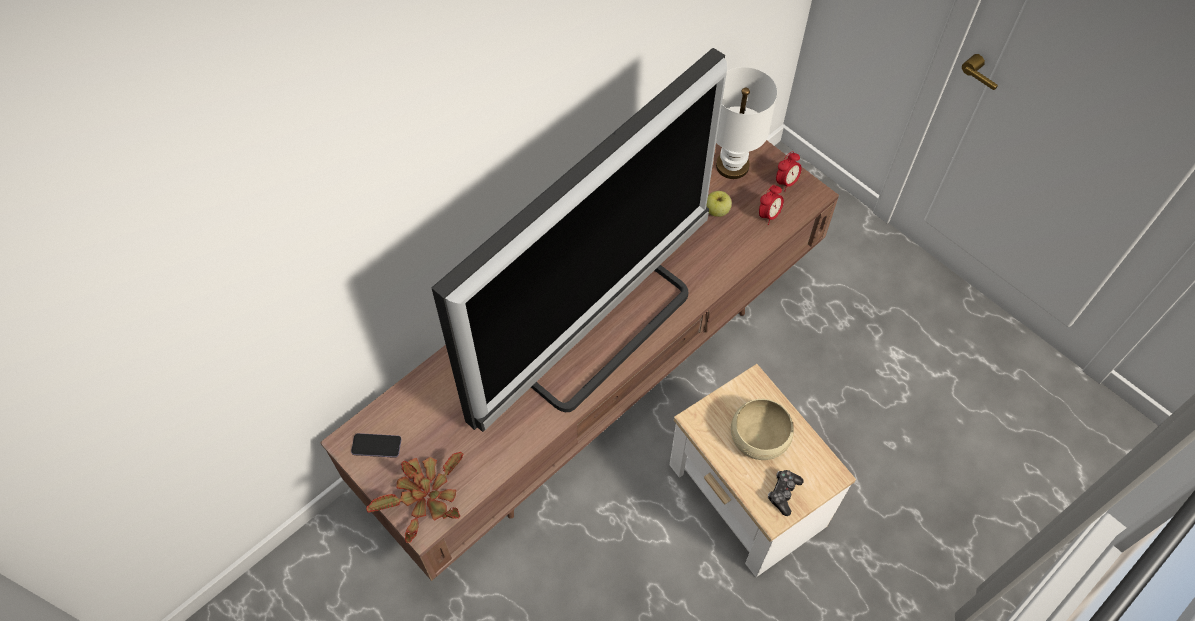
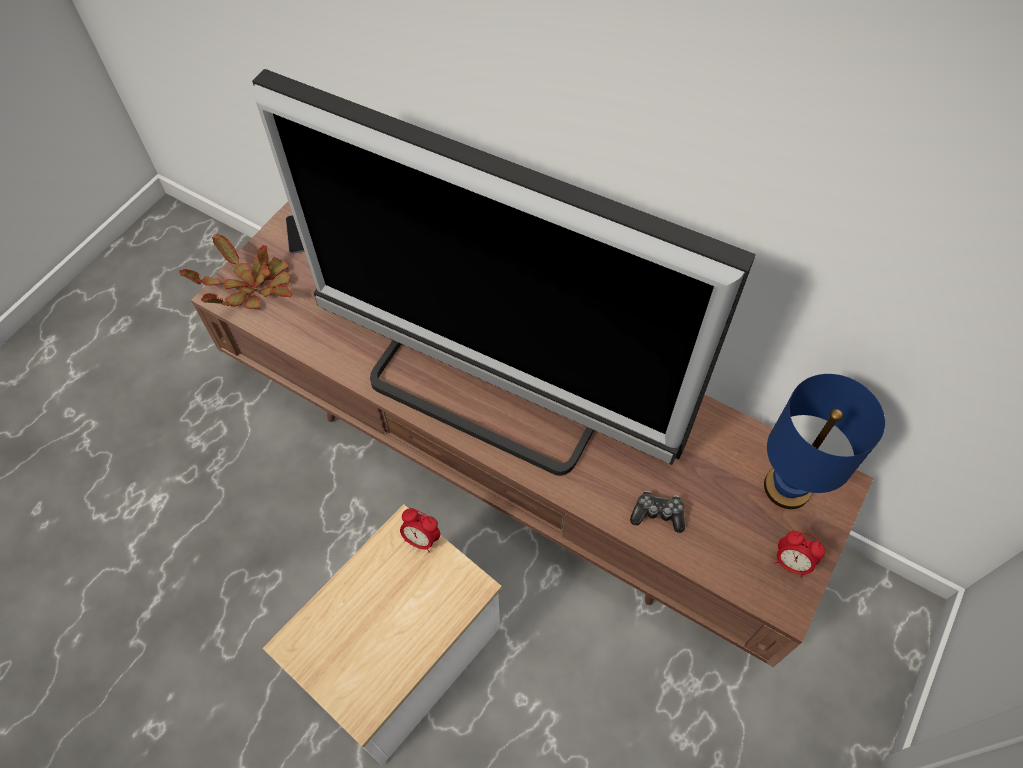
camera: 75 degrees right, 0 degrees up
(717, 211) = (704, 483): apple -> none
(732, 166) = (785, 487): white table lamp -> blue table lamp
(759, 437) = (396, 608): beige bowl -> none
(768, 215) = (725, 549): alarm clock -> alarm clock (421, 539)
(783, 493) = (325, 652): game controller -> game controller (658, 514)

